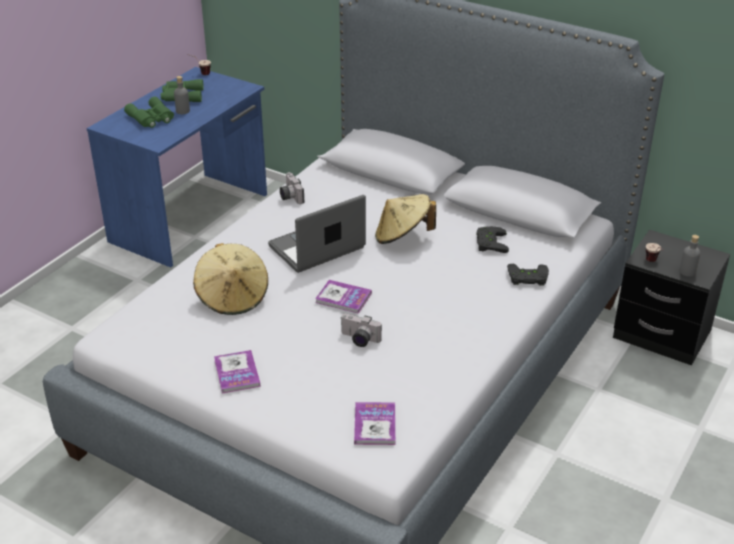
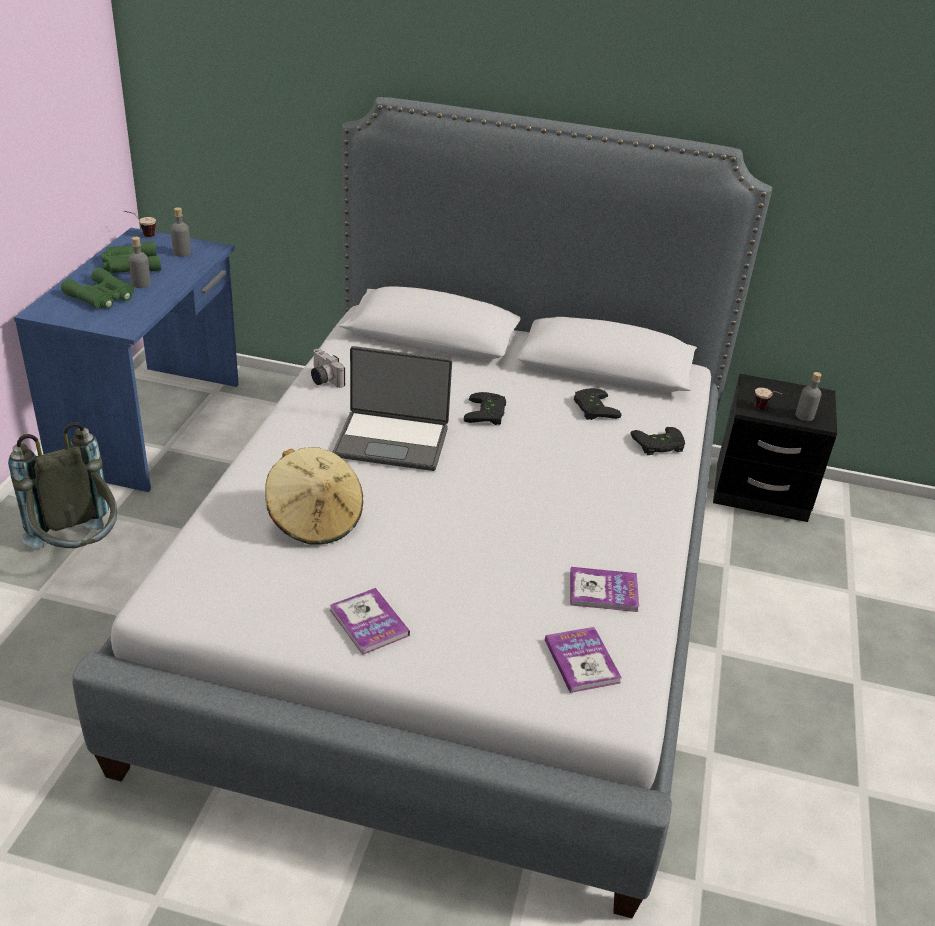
camera: 20 degrees left, 0 degrees up
(108, 302) = (79, 551): none -> grey backpack
(222, 89) = (182, 252): none -> grey bottle
(317, 248) = (392, 441): laptop -> laptop turned 120 degrees counterclockwise
(343, 298) = (457, 500): book -> book (603, 591)
(359, 340) = (503, 551): camera -> none
(402, 236) = (488, 413): beige hat -> black game controller

